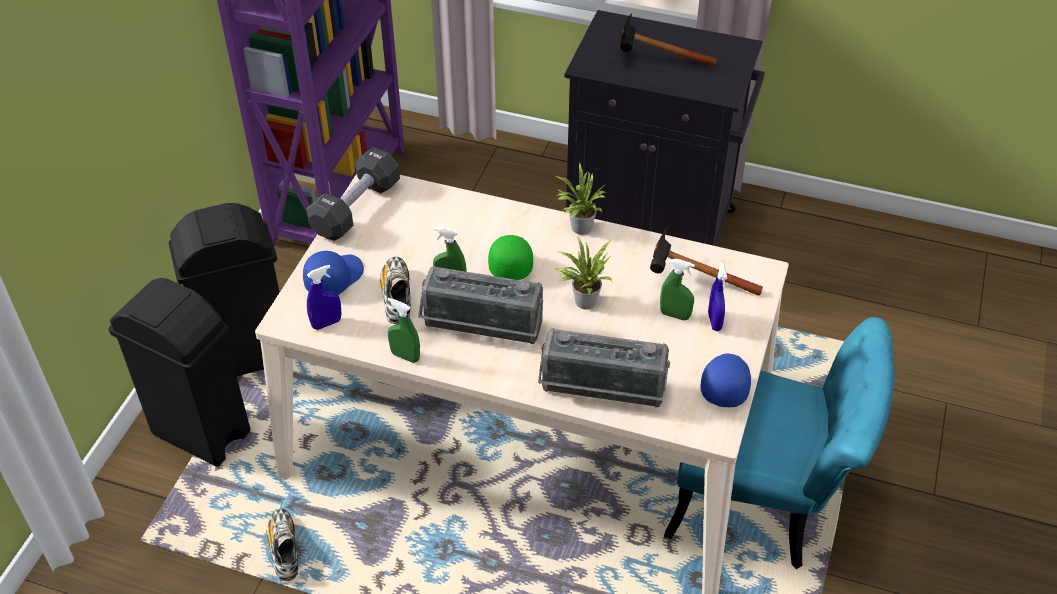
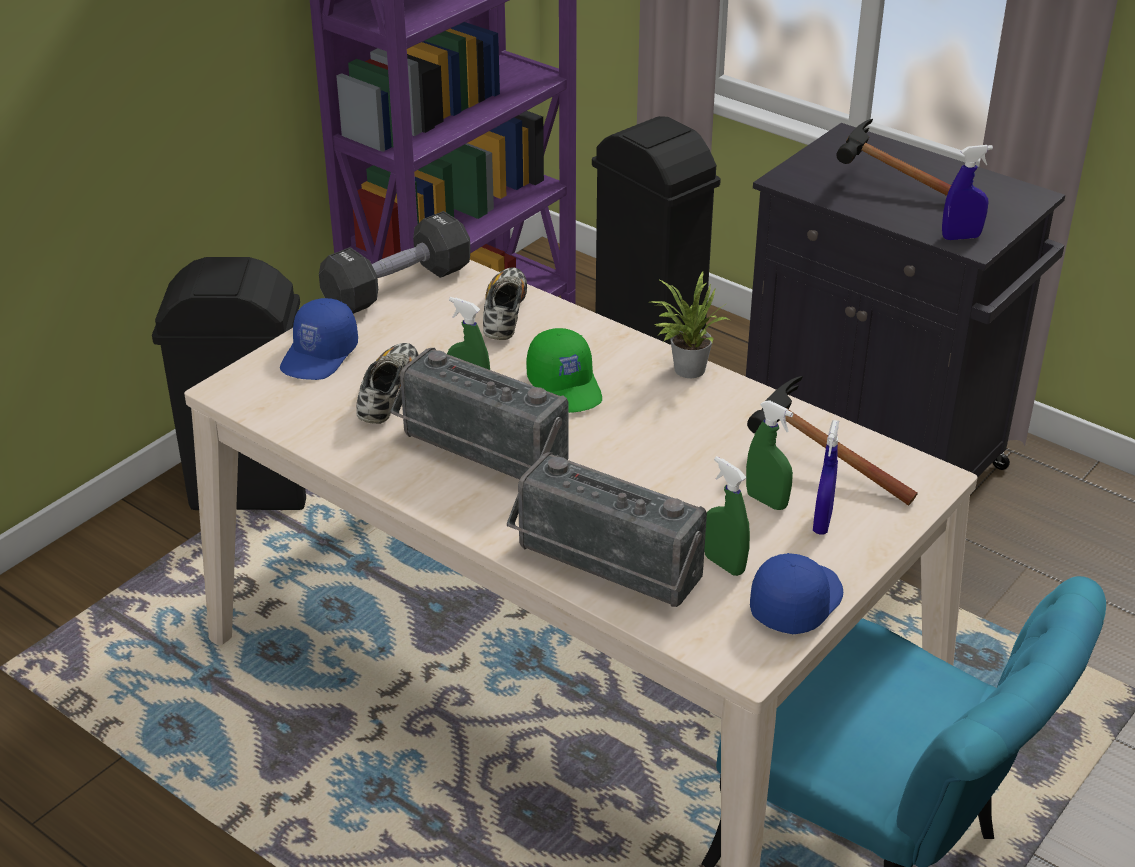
camera: 20 degrees right, 10 degrees down
(200, 432) = (144, 562): black trash can -> black trash can (649, 330)
(284, 550) = (169, 730): shoe -> shoe (505, 315)
(326, 323) = (279, 403): blue spray bottle -> blue spray bottle (961, 237)
(333, 278) = (320, 356): blue cap -> blue cap turned 150 degrees clockwise
(405, 356) = (357, 463): green spray bottle -> green spray bottle (724, 564)
(510, 261) = (566, 387): green cap -> green cap turned 135 degrees clockwise
(583, 300) = (642, 453): potted plant -> none

